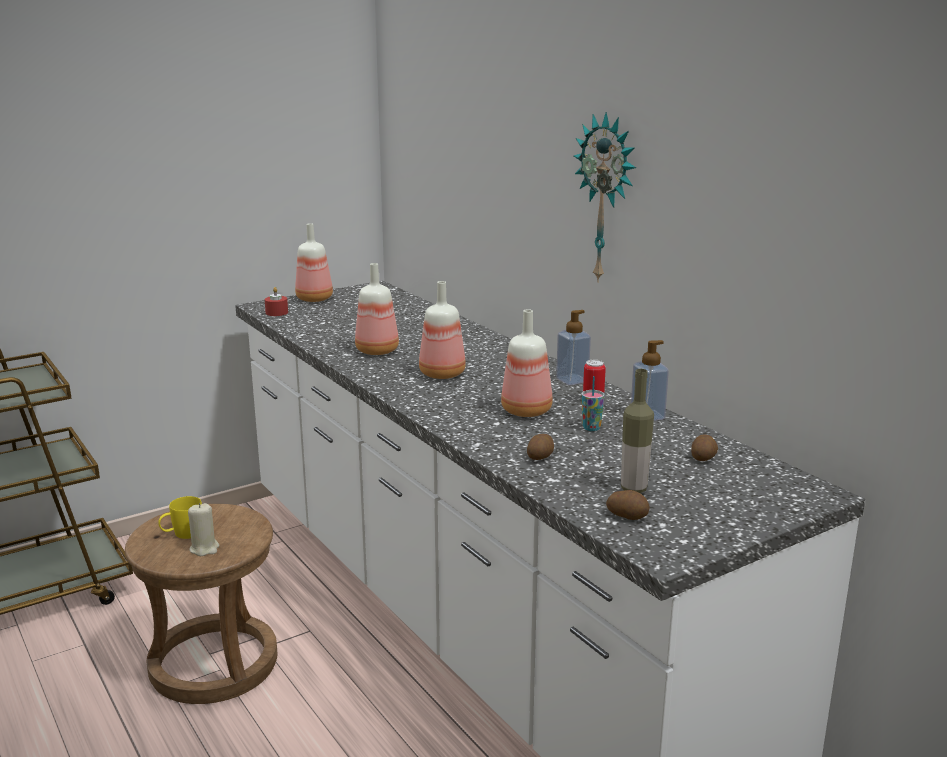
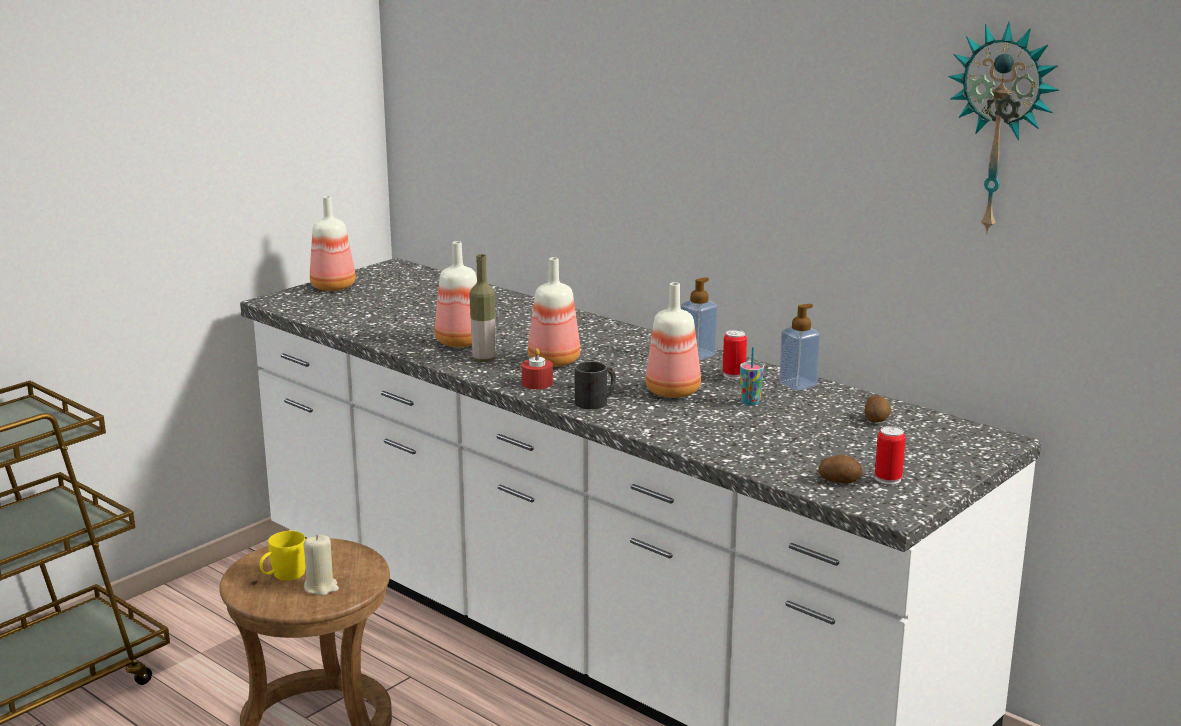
camera: 15 degrees left, 0 degrees up
(276, 312) = (301, 307): red candle -> red candle (537, 383)
(452, 413) = (596, 401): none -> black mug
(540, 457) = (720, 436): potato -> none
(607, 199) = (725, 156): wall clock -> wall clock (1001, 129)
(633, 489) = (829, 455): bottle -> bottle (484, 359)
(678, 520) = (888, 479): none -> can

